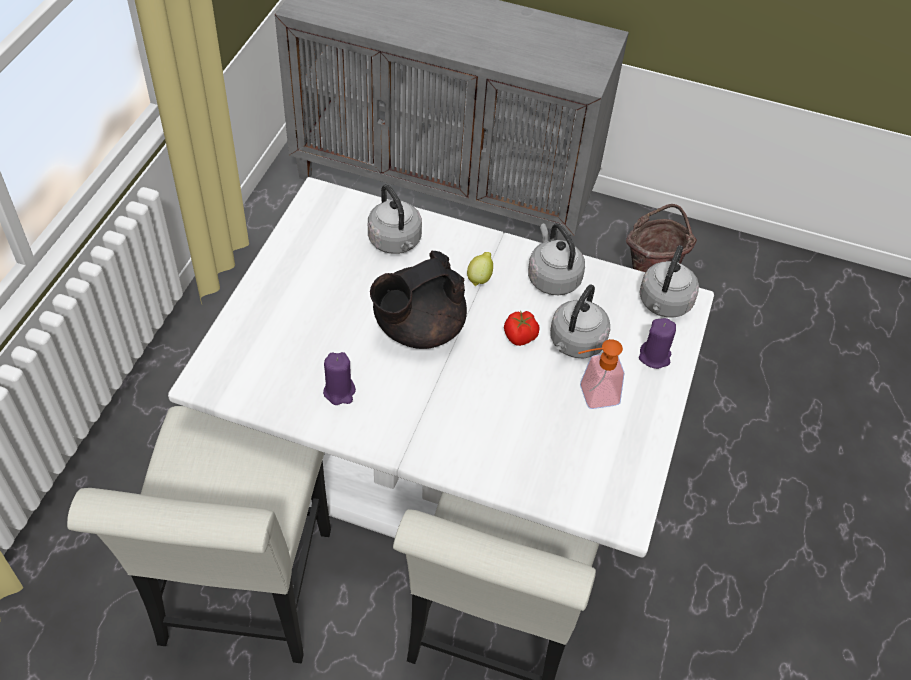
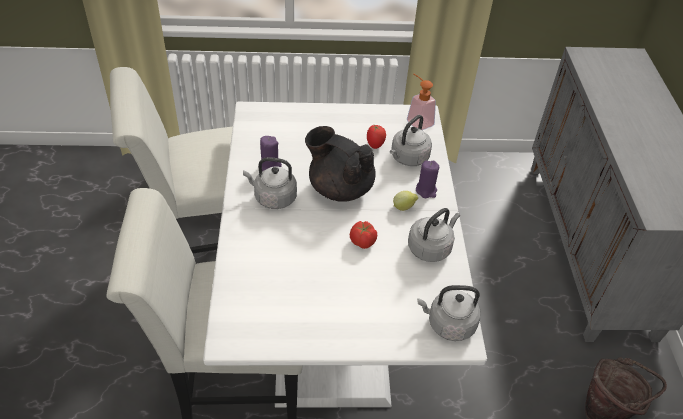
camera: 70 degrees right, 5 degrees down
(354, 265) = (375, 145): none -> tomato
(575, 343) = (374, 275): grey kettle -> grey kettle (273, 198)
(592, 396) = (330, 296): soap dispenser -> soap dispenser (417, 120)
(654, 357) = (389, 328): purple candle -> purple candle (426, 190)

